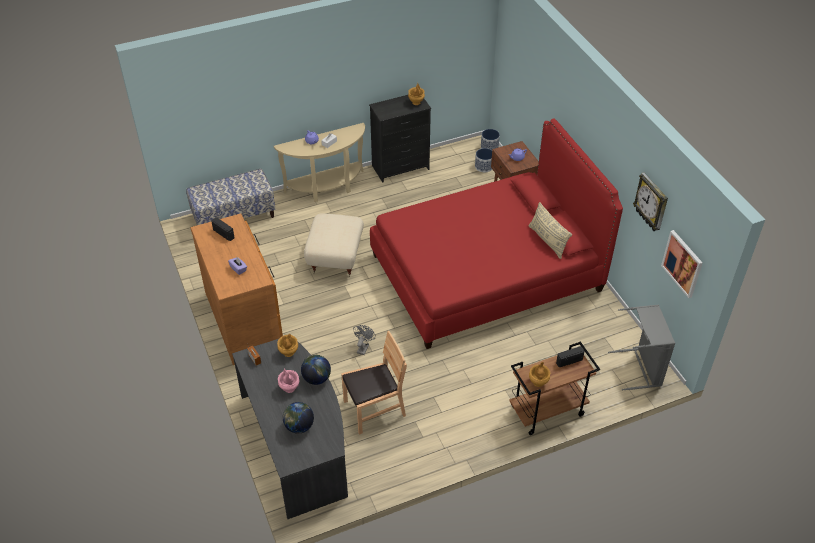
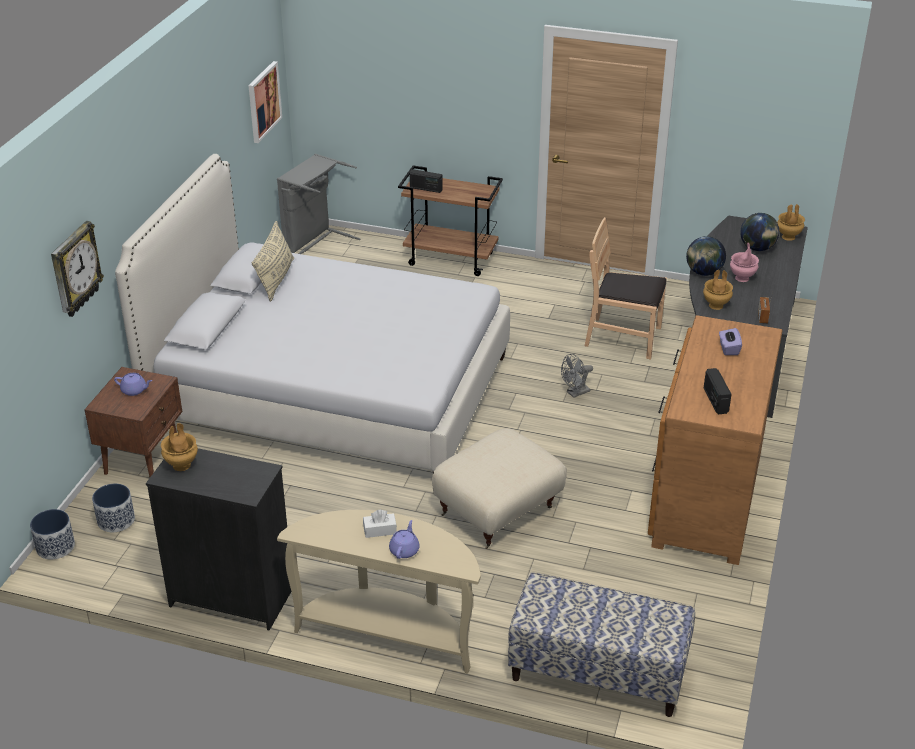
camera: 140 degrees left, 10 degrees down
(486, 272) = (330, 390): red bed -> white bed
(538, 382) = (477, 189): brown vase -> brown vase (788, 237)
(651, 203) = (226, 103): wall clock -> wall clock (74, 270)

